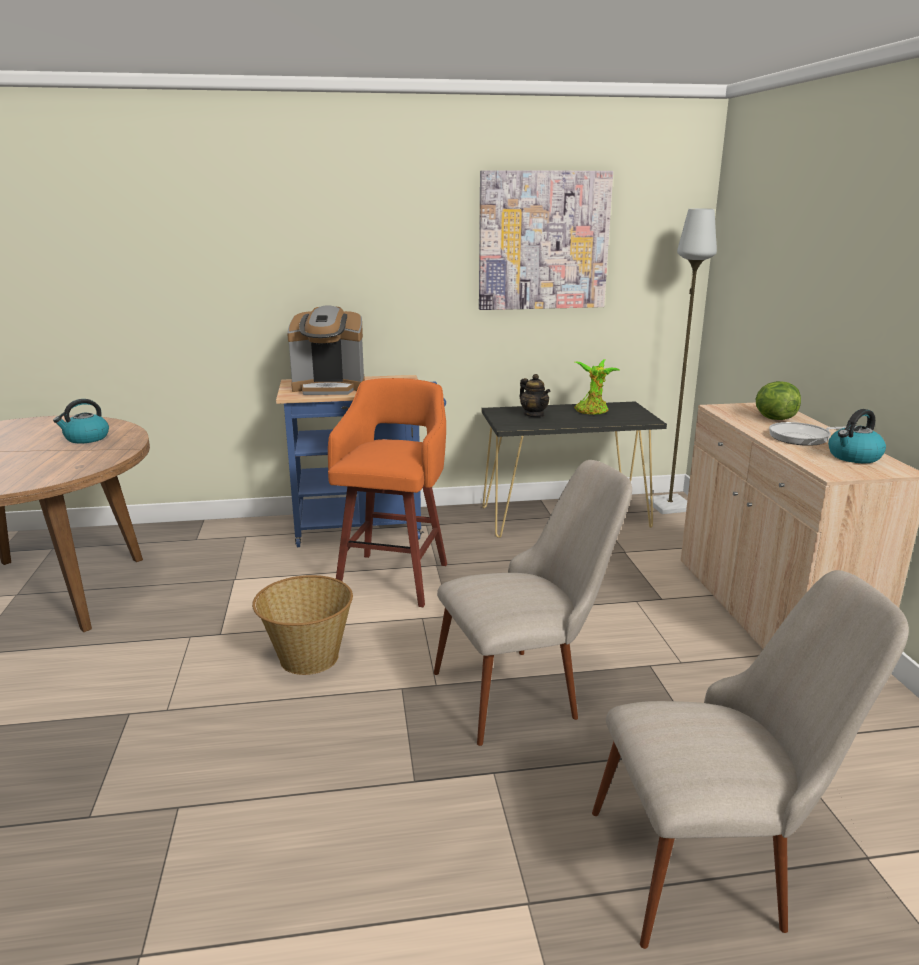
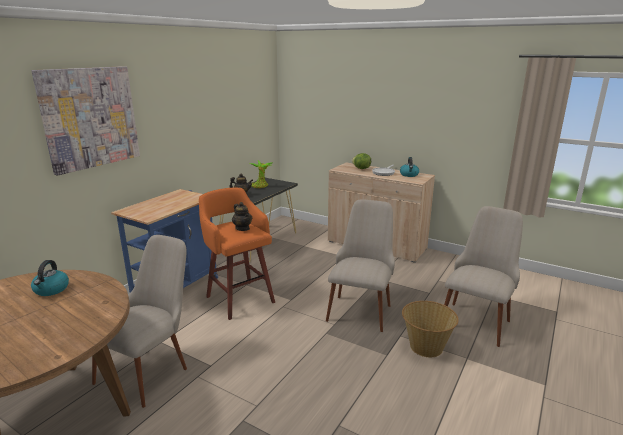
camera: 50 degrees left, 0 degrees up
(181, 599) = (152, 367): none -> beige chair
(308, 658) = (271, 347): basket -> basket (426, 347)
(329, 388) = (157, 207): coffee machine -> none
(393, 452) = (242, 228): none -> teapot
(543, 241) = (223, 104): picture -> picture (90, 118)
(668, 505) = (286, 222): grey floor lamp -> none

